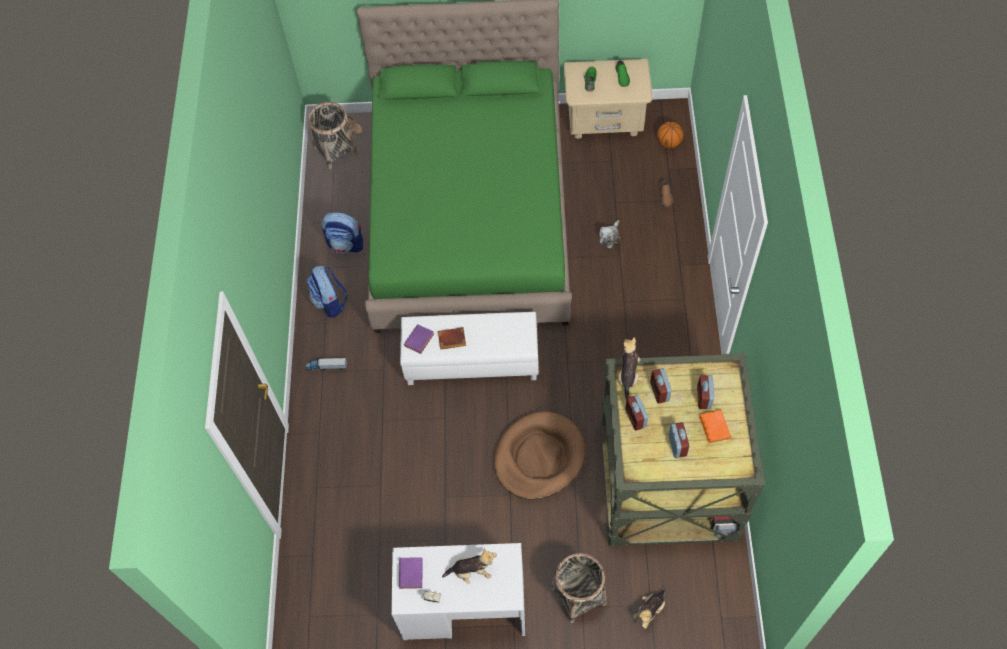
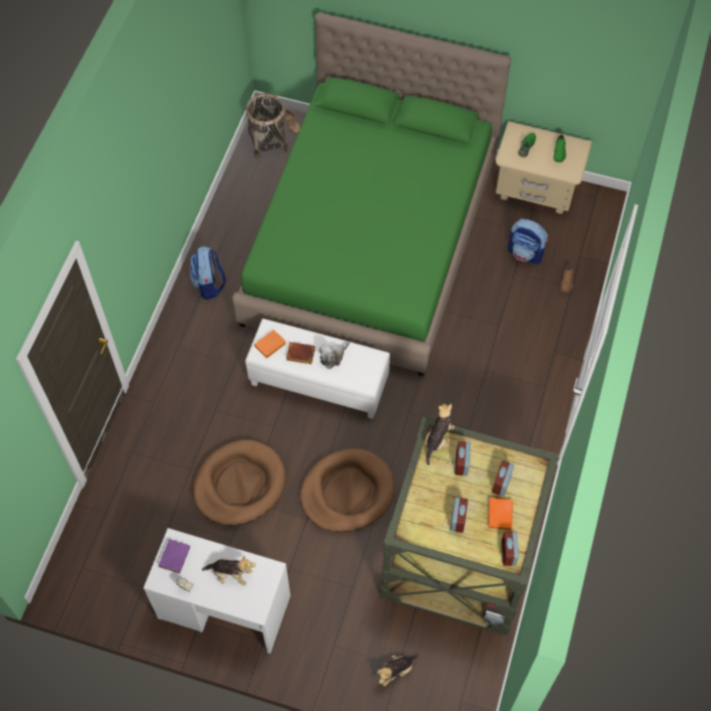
camera: 15 degrees right, 0 degrees up
(327, 366) = (183, 343): toy truck -> none
(346, 244) = (244, 234): backpack -> backpack (526, 253)
(419, 341) = (270, 346): purple book -> orange book
(433, 484) = (239, 484): none -> brown dog bed
(578, 595) = (334, 633): basket -> none
(609, 237) = (496, 304): plush toy -> plush toy (333, 356)
(635, 418) = (429, 481): alarm clock -> alarm clock (508, 553)
(668, 143) = (590, 230): basketball -> none

